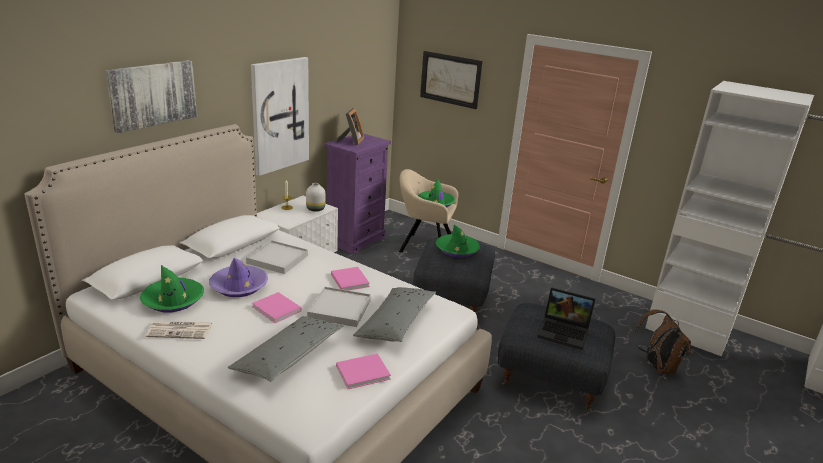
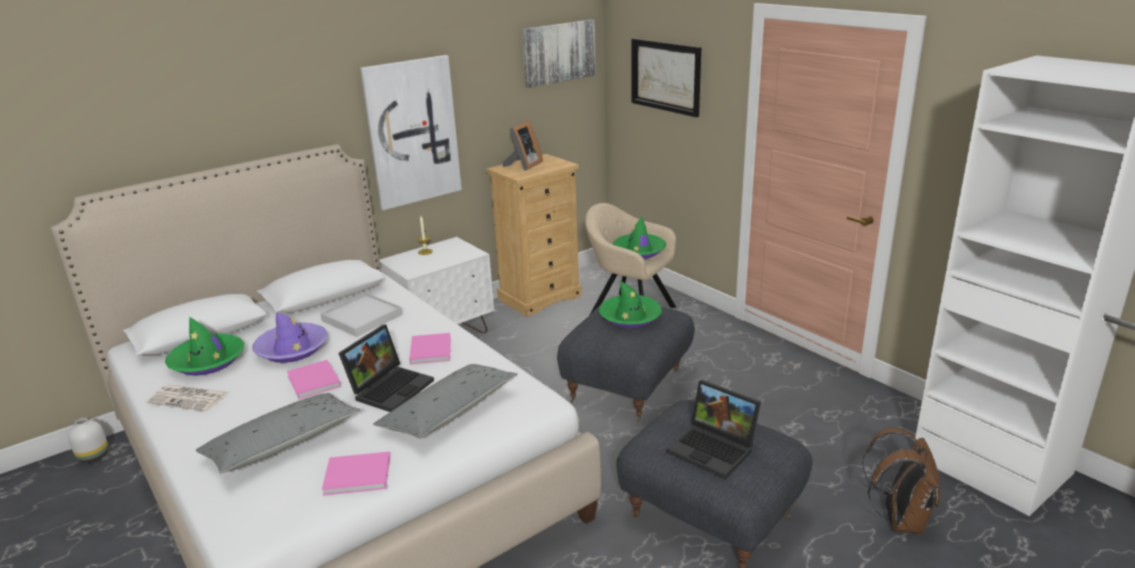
camera: 20 degrees right, 0 degrees up
(153, 94) = (218, 109): picture -> picture (558, 52)
(316, 209) = (460, 255): white vase -> white vase (94, 456)
(339, 309) = (390, 387): white tray -> laptop
(355, 239) = (540, 297): purple dresser -> beige dresser

